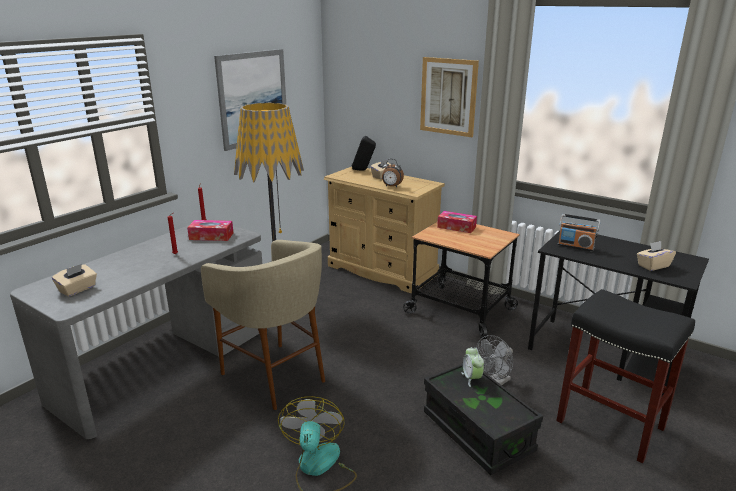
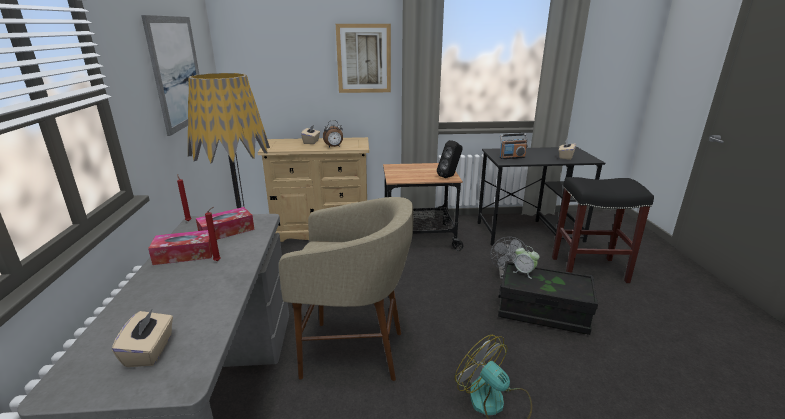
camera: 40 degrees left, 0 degrees up
(363, 170) = (284, 141): black speaker -> black speaker (450, 176)
(456, 227) = (404, 168): tissue box -> tissue box (185, 254)

